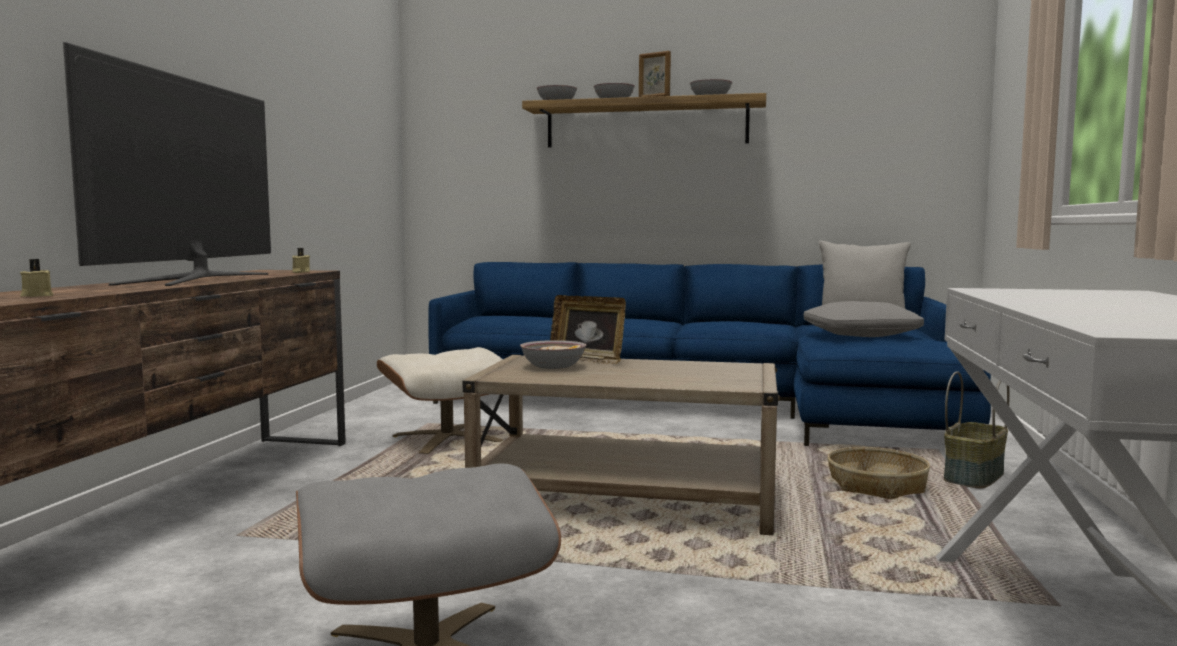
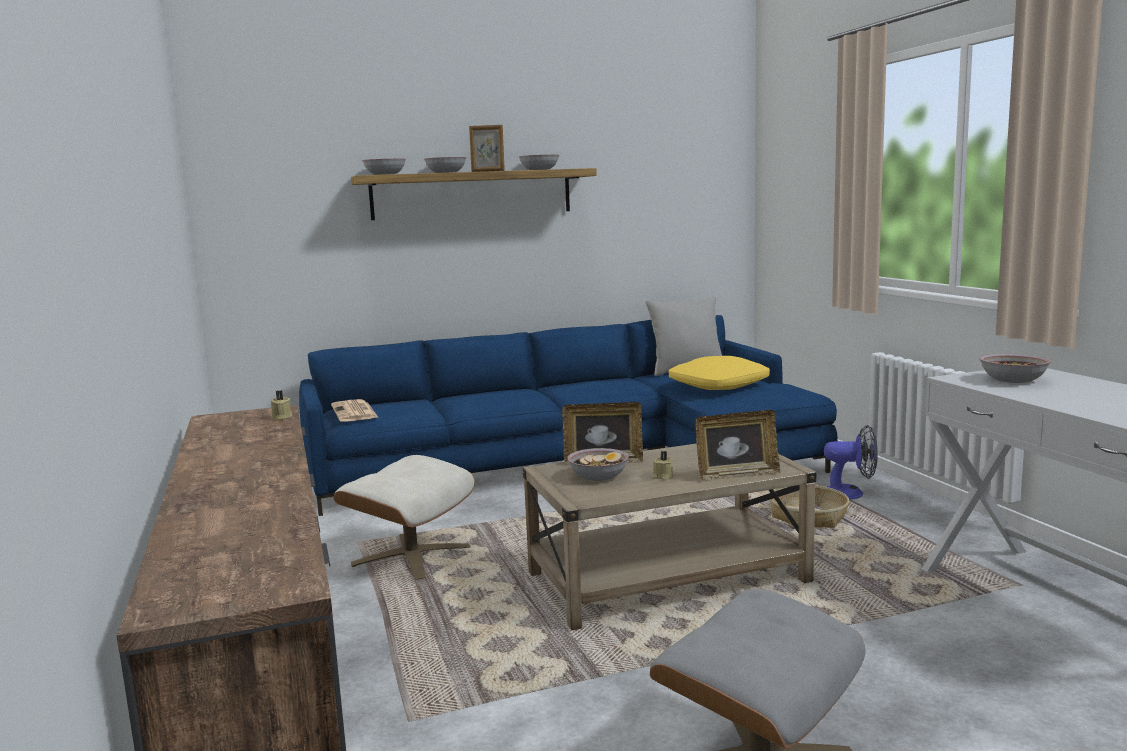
camera: 30 degrees left, 5 degrees up
(36, 296) = (260, 535): beige candle -> beige candle (662, 476)
(196, 279) = (242, 457): television -> none
(486, 316) = (355, 412): none -> newspaper
(683, 383) = (736, 475): none -> picture frame
(861, 334) = (718, 385): grey pillow -> yellow pillow
(972, 476) = (850, 493): basket -> fan
(1057, 294) = (1013, 380): none -> bowl

